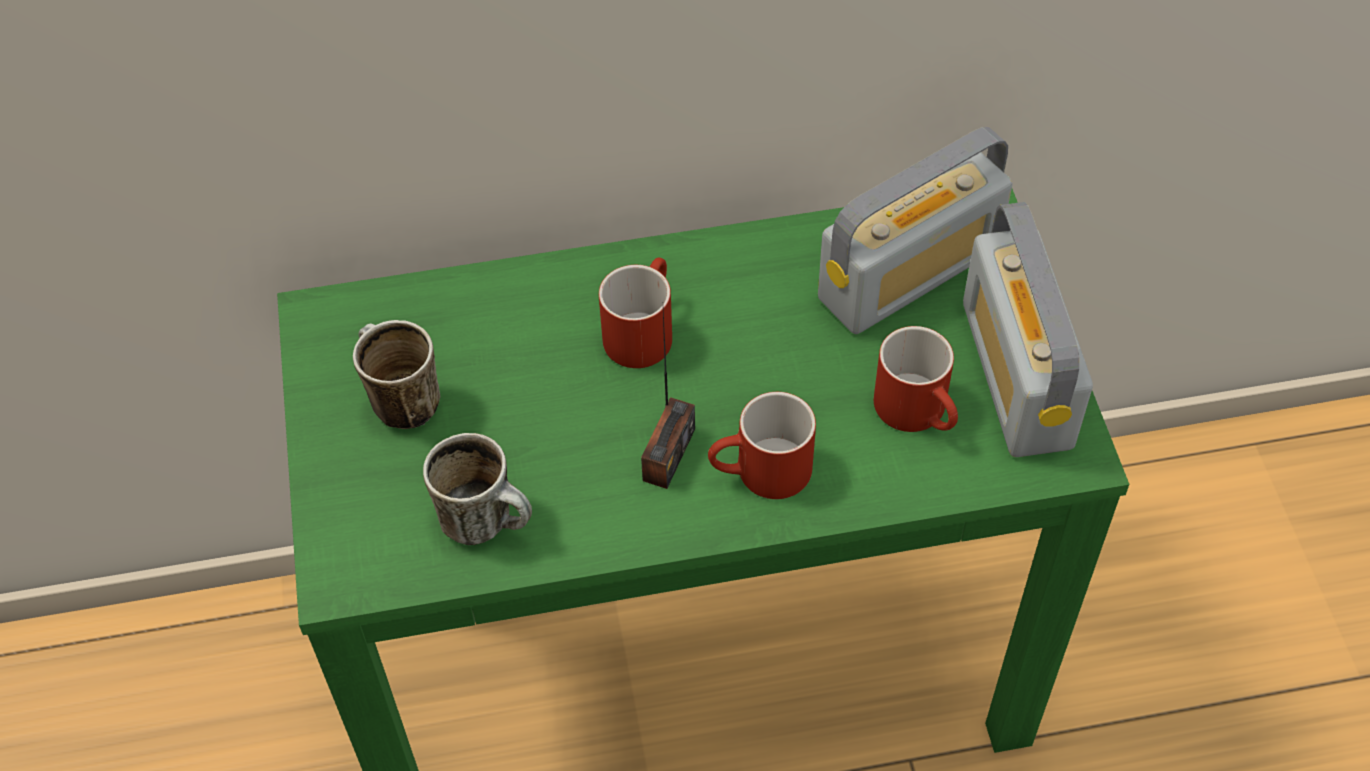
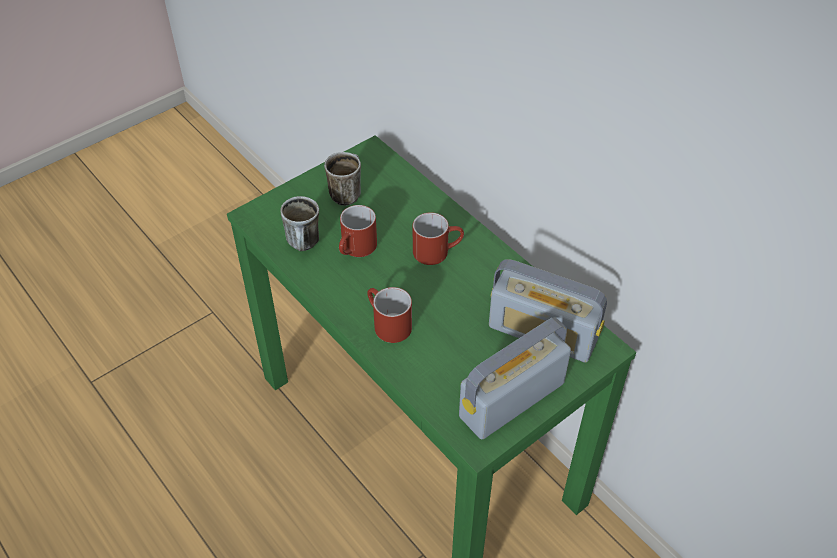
camera: 60 degrees right, 5 degrees down
(668, 454) = (376, 288): radio -> none
(920, 412) = (461, 369): red mug -> red mug (356, 250)

